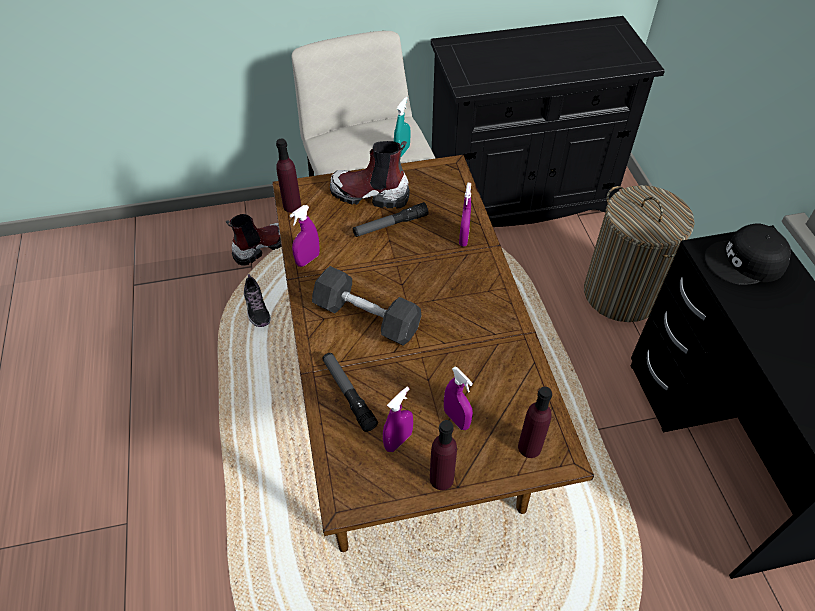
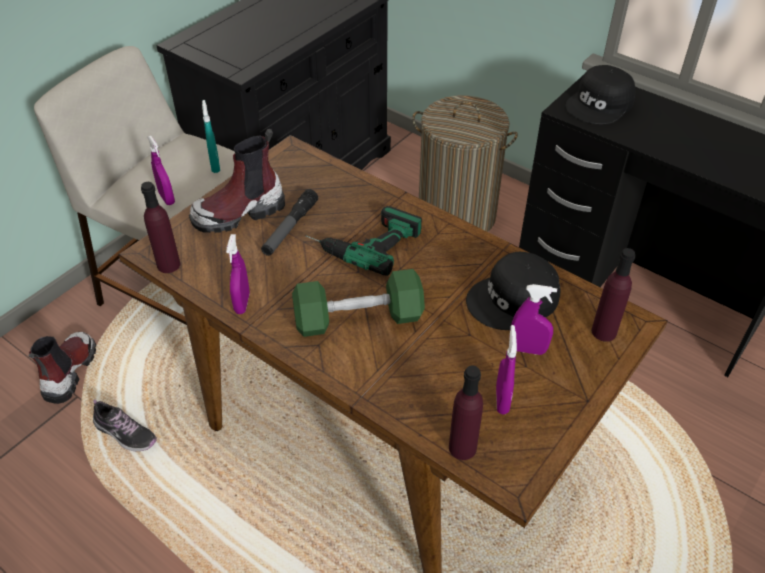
camera: 40 degrees left, 5 degrees down
(348, 394) = (416, 393): flashlight -> none
(367, 317) = (358, 318): grey dumbbell -> green dumbbell
(429, 263) = (362, 240): none -> power drill
(441, 478) = (569, 404): purple bottle -> purple bottle (462, 447)
(464, 238) = (369, 203): purple spray bottle -> purple spray bottle (167, 198)
(488, 376) = (514, 300): none -> black cap

